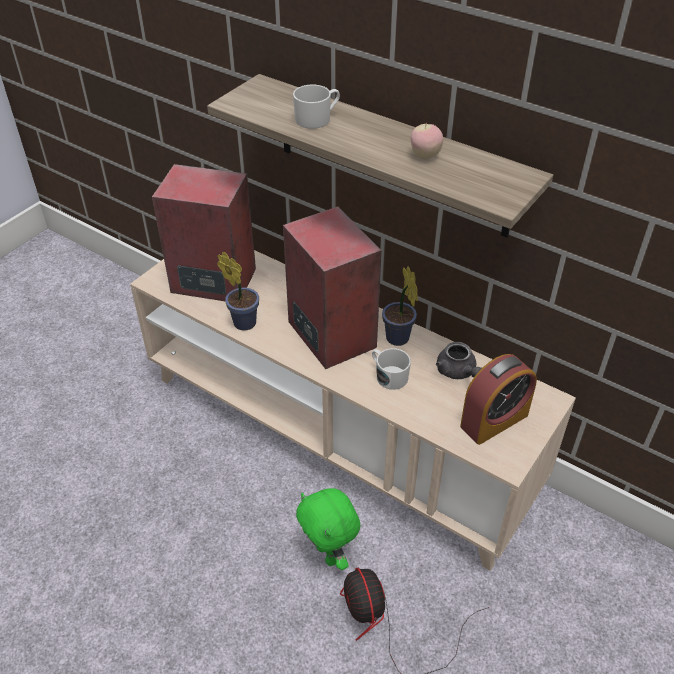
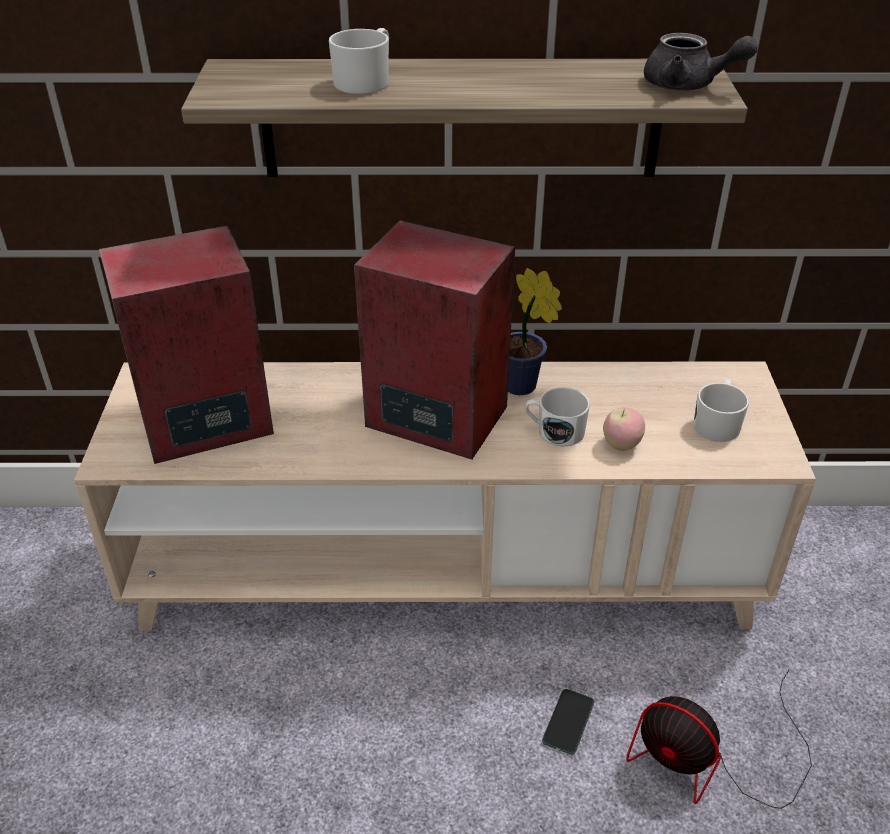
camera: 35 degrees left, 5 degrees down
(242, 321) = (301, 453): potted plant -> none
(329, 554) = (568, 722): green plush toy -> phone
(425, 156) = (559, 80): apple -> apple (621, 445)
(458, 372) = (625, 391): grey teapot -> grey teapot (688, 85)
(494, 420) = (717, 423): alarm clock -> white mug

